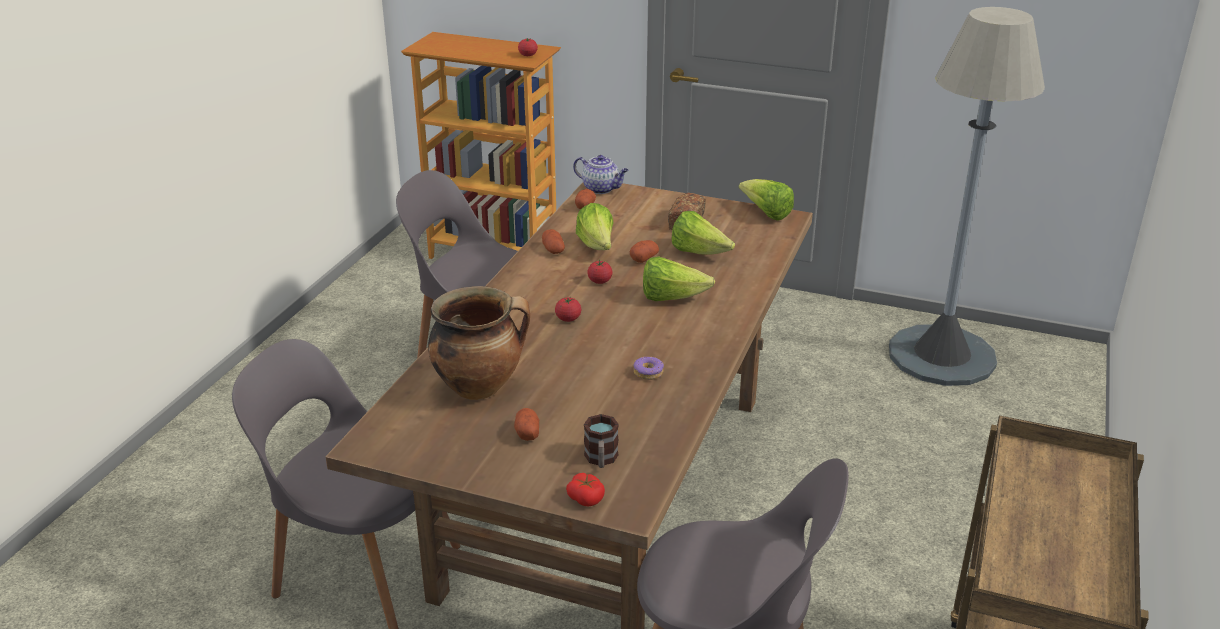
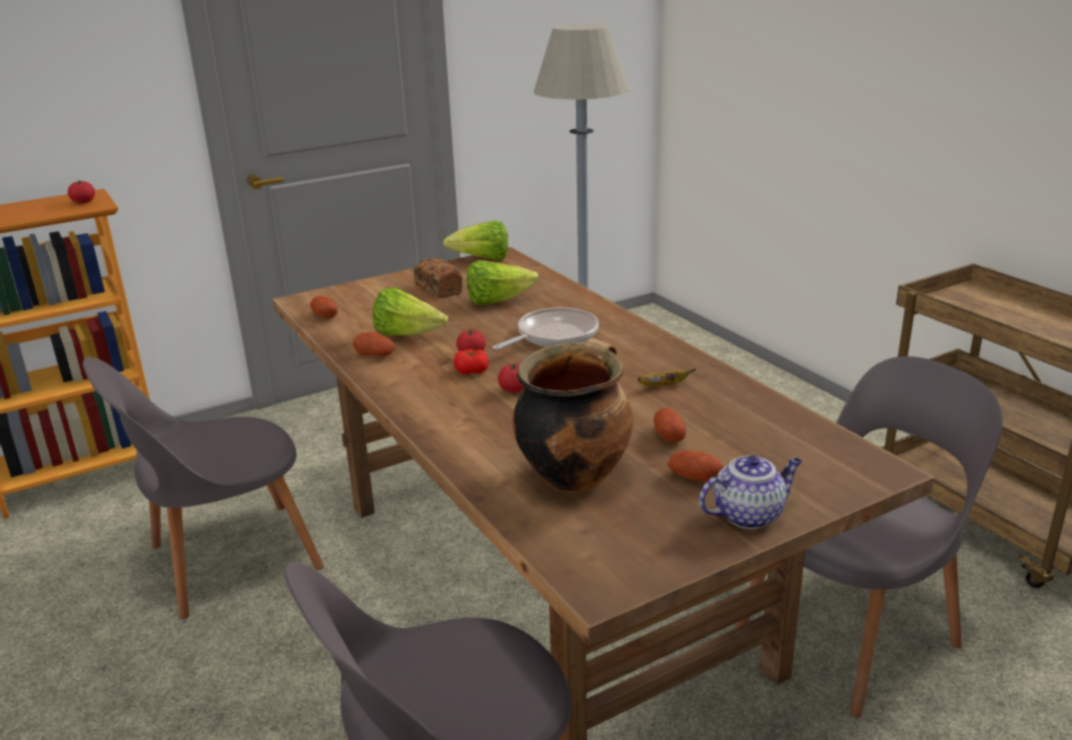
camera: 50 degrees left, 5 degrees down
(586, 498) = (843, 485): tomato -> tomato (471, 371)
(601, 189) = (308, 299): teapot -> teapot (749, 514)
(601, 460) = (785, 456): mug -> none
(644, 258) = (466, 324): potato -> potato (668, 435)
(648, 373) = (664, 386): donut -> banana
(671, 298) = (553, 336): lettuce -> frying pan

